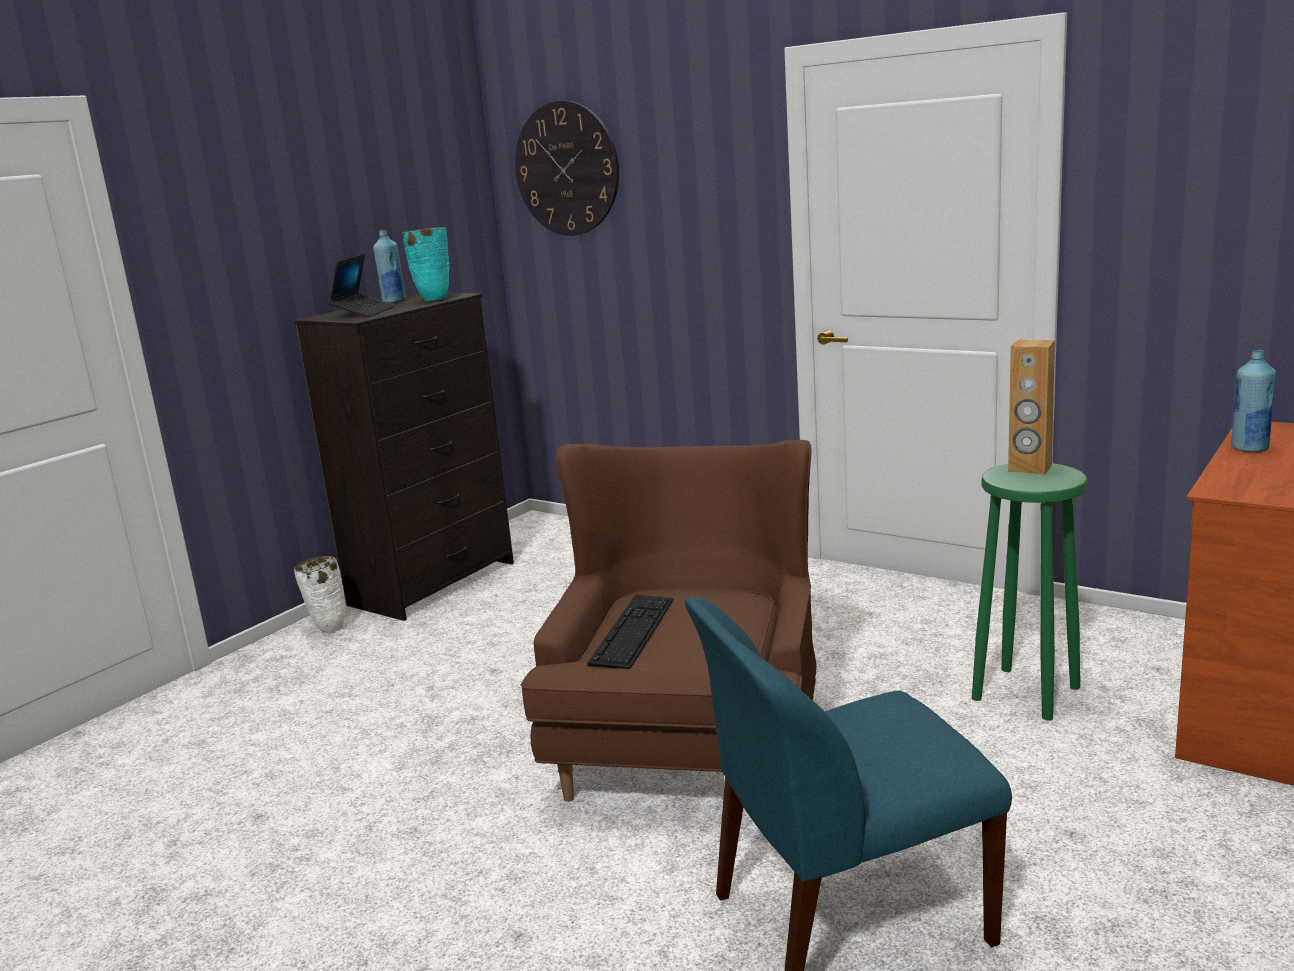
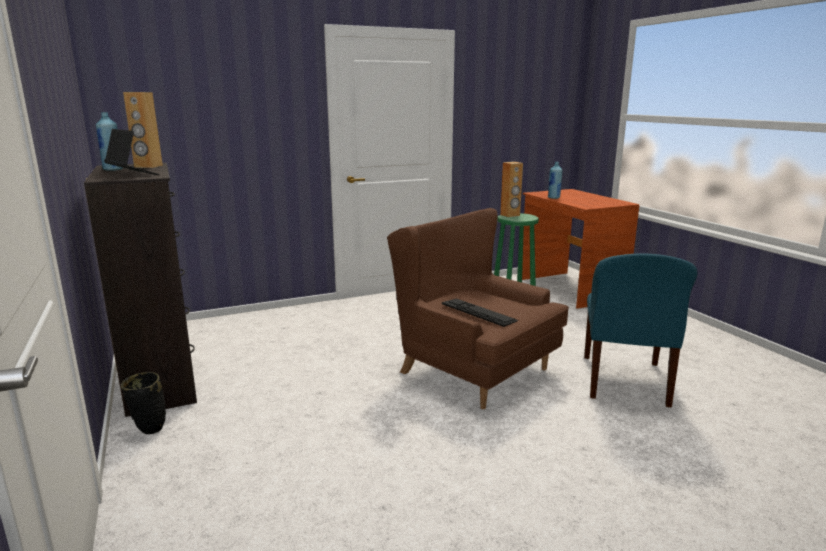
camera: 60 degrees left, 0 degrees up
(328, 628) = (149, 431): white vase -> black vase
(434, 299) = (148, 166): turquoise vase -> brown speaker
(566, 169) = (160, 81): wall clock -> none

